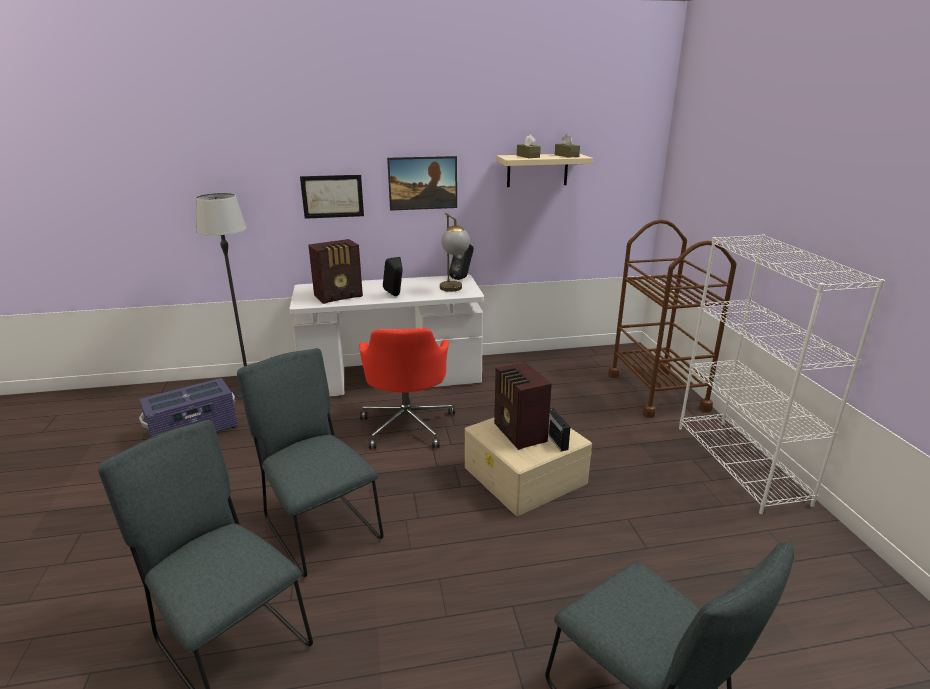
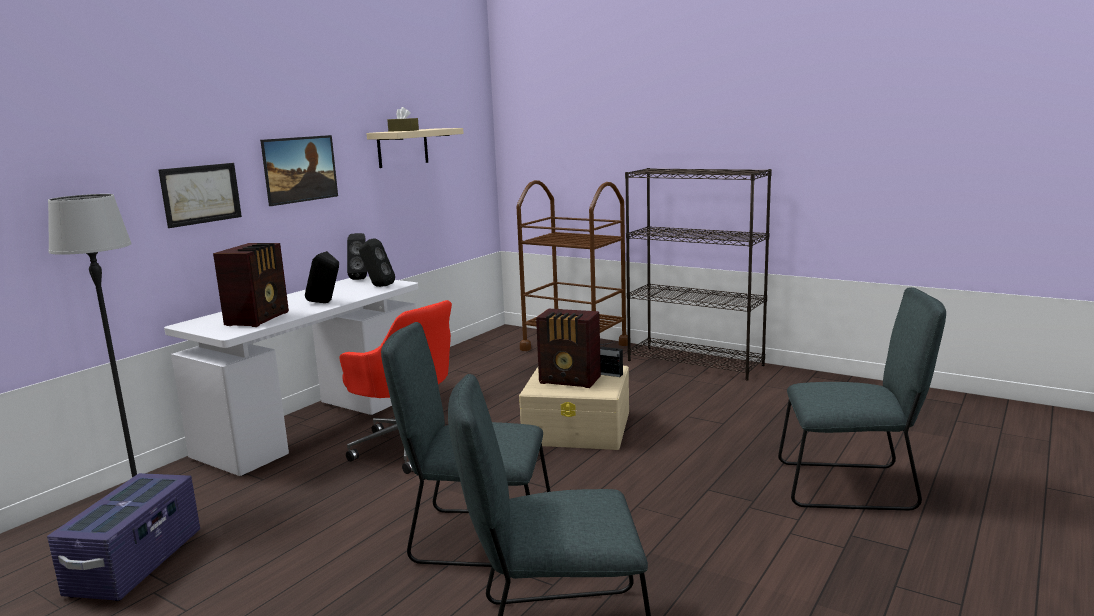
camera: 45 degrees left, 10 degrees down
(454, 290) = (377, 286): table lamp -> black speaker
(566, 155) = (434, 128): brown tissue box -> none
(740, 464) = (695, 363): white bookcase -> black bookcase

